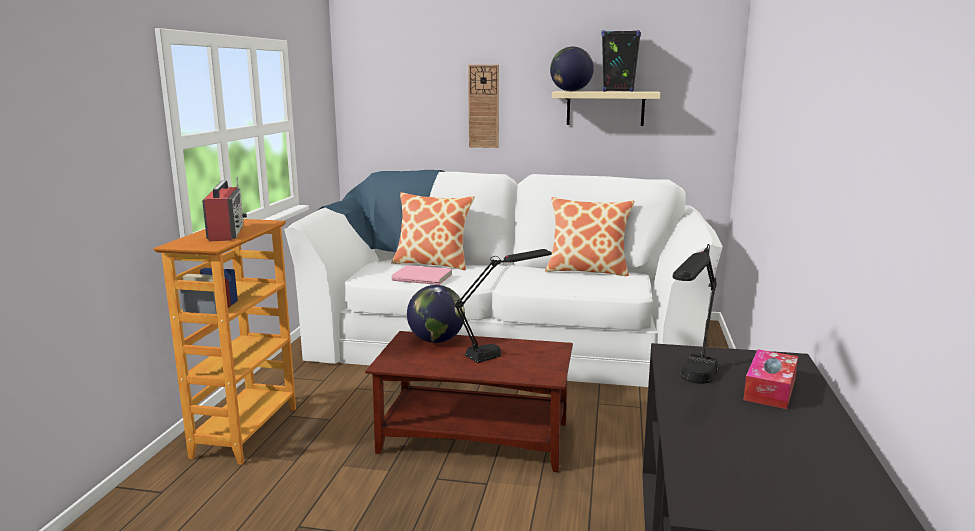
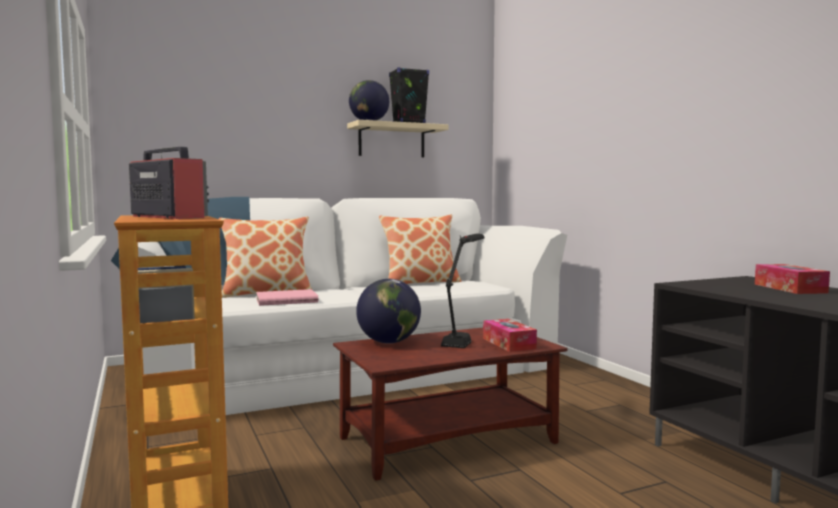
camera: 35 degrees left, 10 degrees down
(483, 106) = (277, 136): wall clock -> none
(523, 367) = (508, 344): none -> tissue box
(691, 385) = (750, 293): black table lamp -> none

